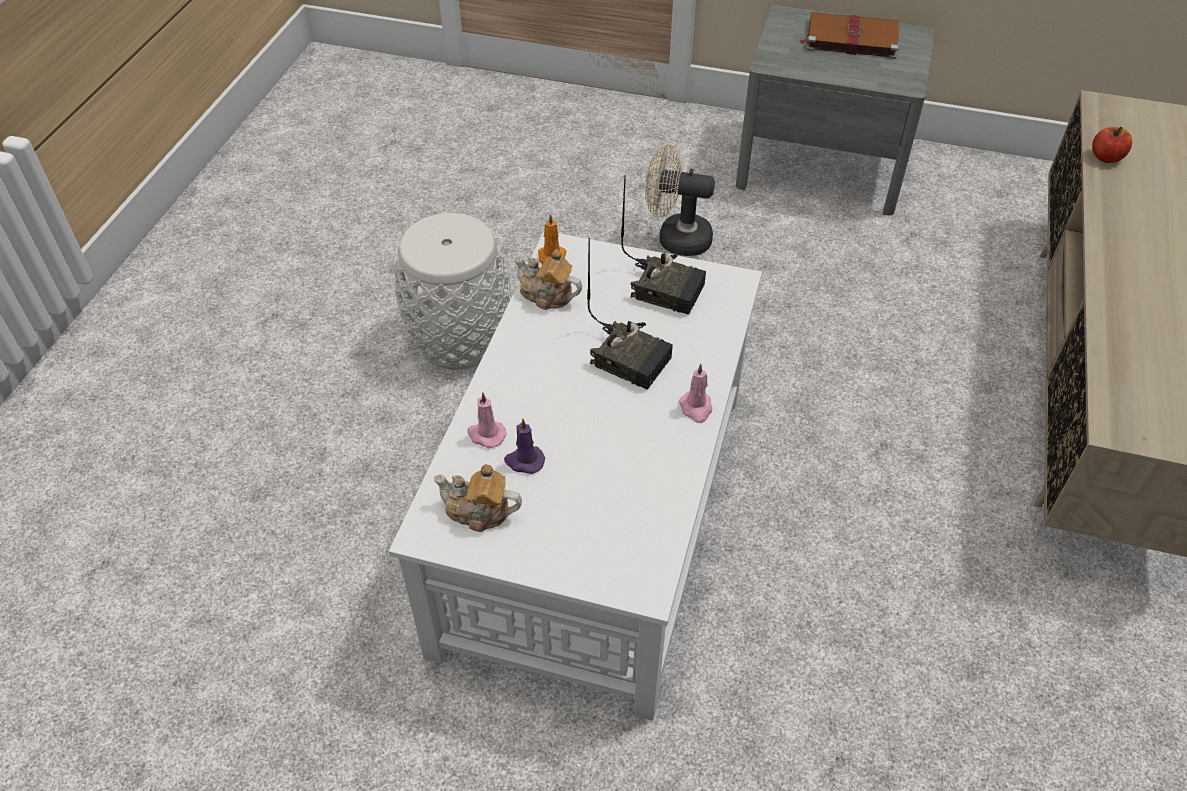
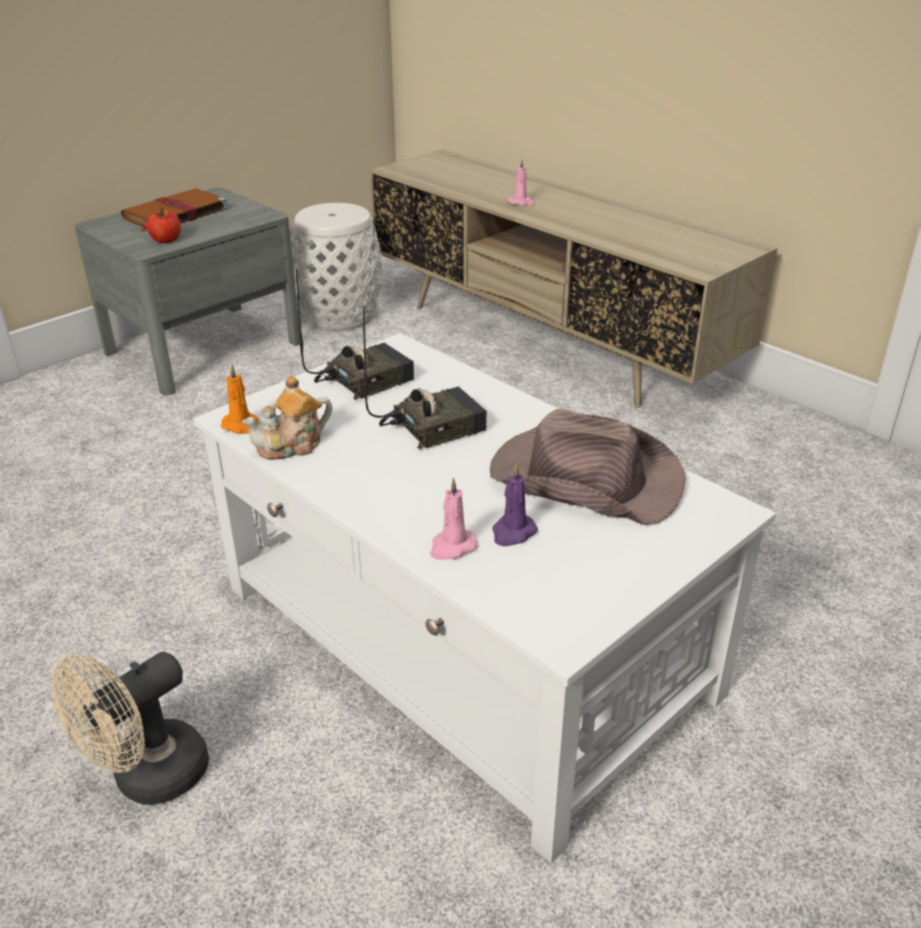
camera: 60 degrees left, 15 degrees down
(460, 340) = (122, 651): white stool -> white stool (340, 316)
(479, 512) = (560, 587): teapot -> none
(625, 476) = (583, 478): none -> brown hat
(675, 238) = (179, 451): beige fan -> beige fan (148, 778)
(696, 408) = (532, 414): pink candle -> pink candle (521, 203)
(1106, 157) = (447, 185): apple -> apple (166, 240)

